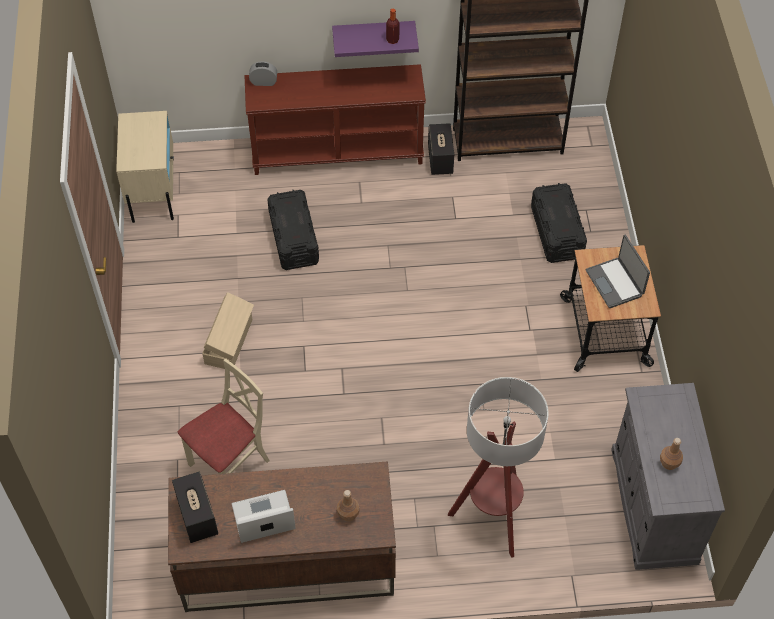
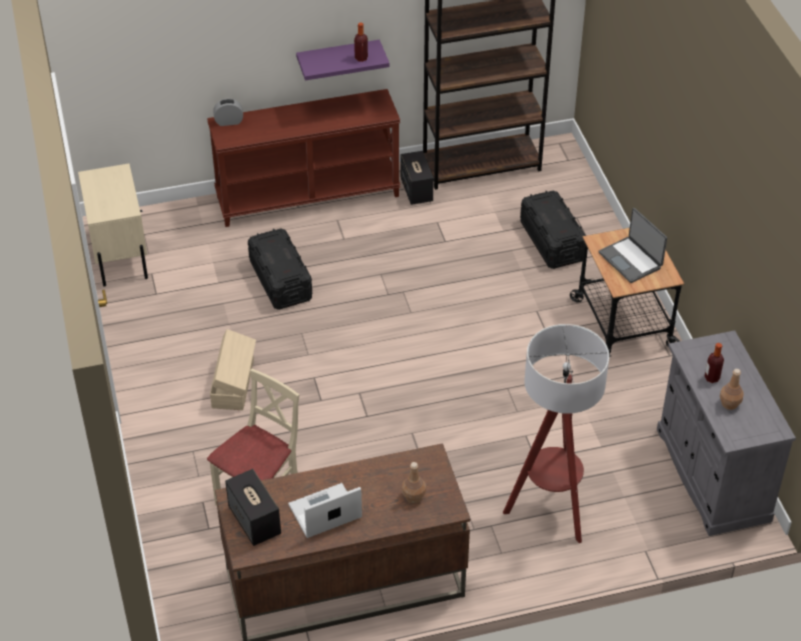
camera: 10 degrees left, 10 degrees down
(658, 432) = (712, 378): none -> bottle

